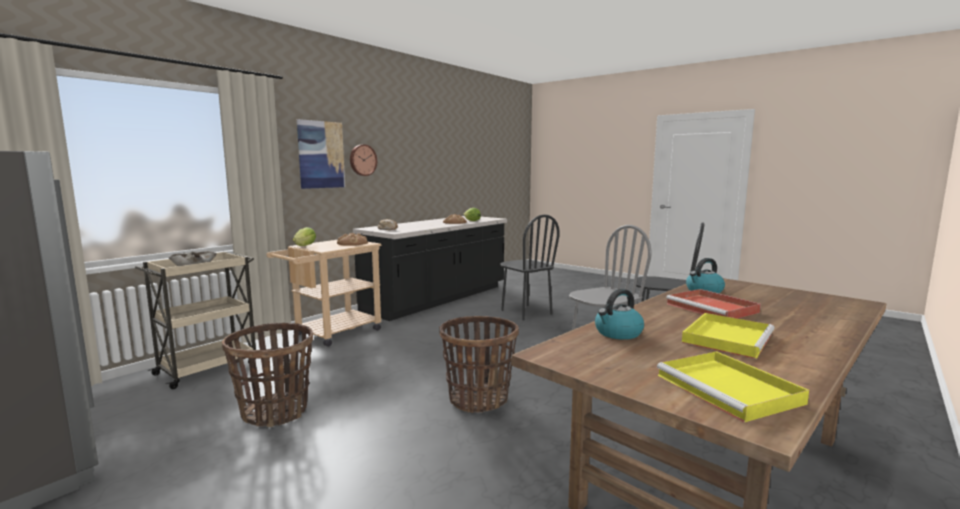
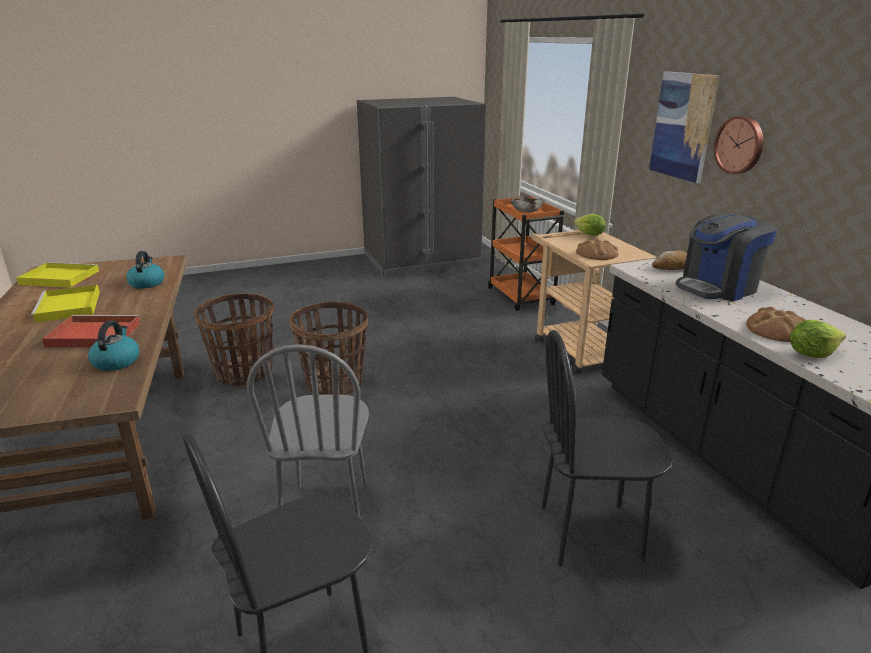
camera: 120 degrees right, 15 degrees up
(208, 368) = (521, 297): beige cart -> orange cart
(275, 412) = (412, 313): basket -> basket (244, 373)
(412, 226) = (718, 287): none -> coffee machine

